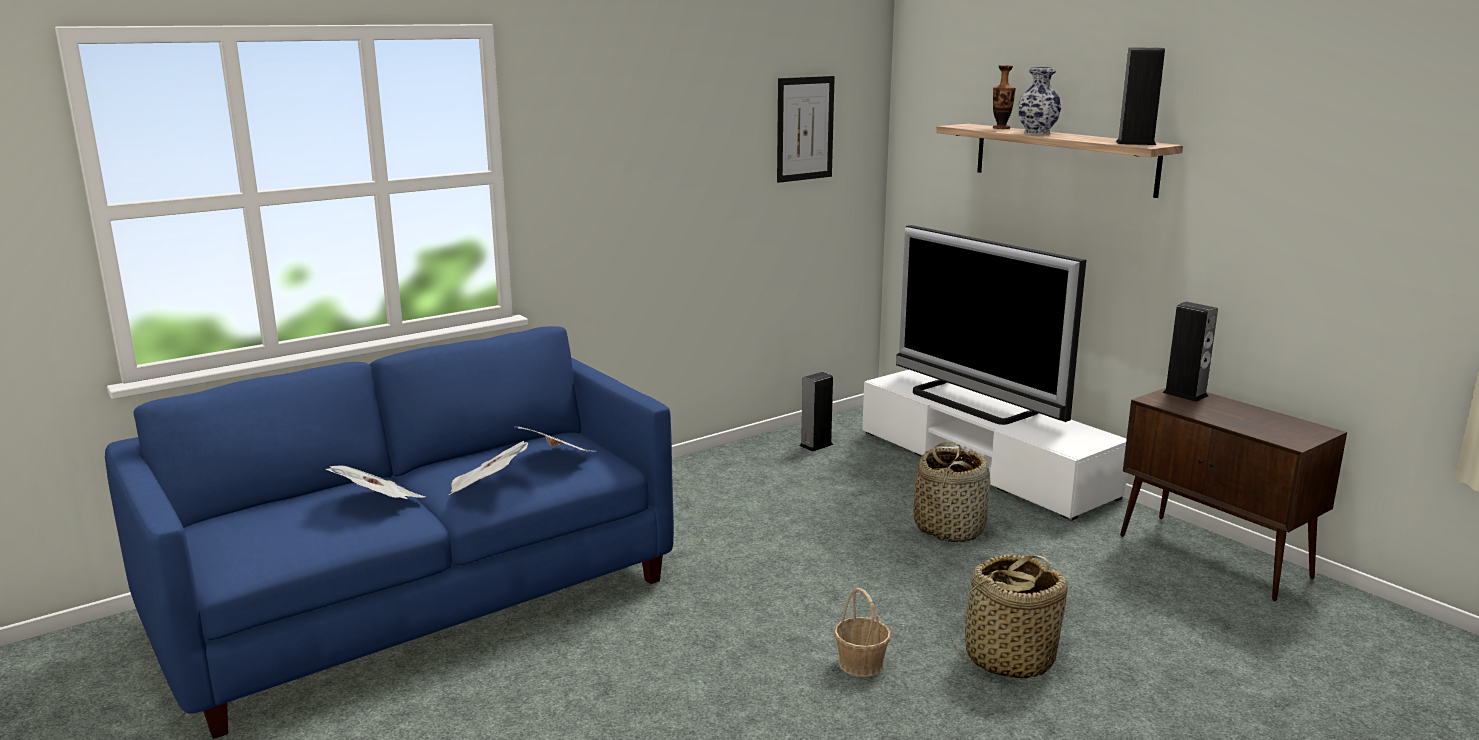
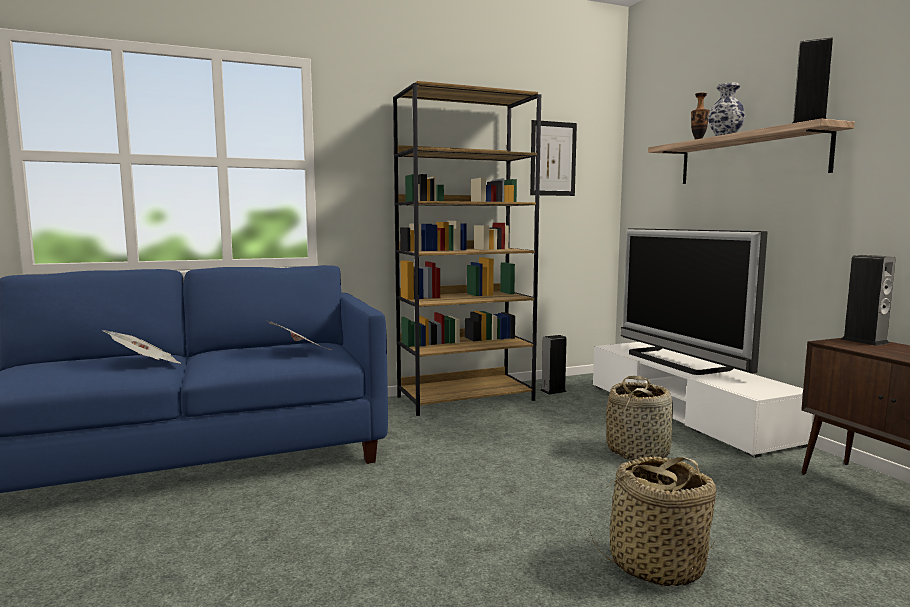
camera: 15 degrees right, 10 degrees down
(487, 488) = (230, 362): newspaper -> none
(711, 469) = (466, 398): none -> brown bookcase
(861, 663) = (504, 547): basket -> none

